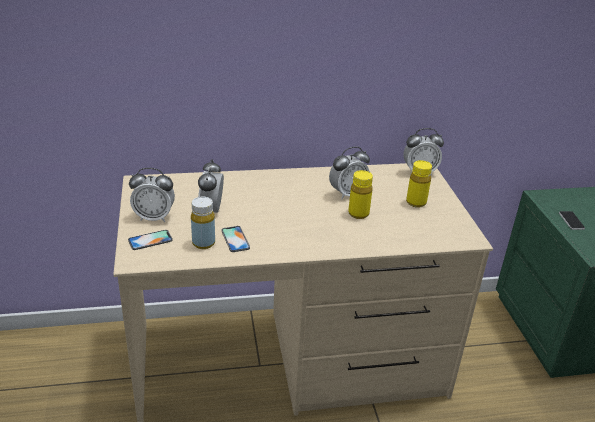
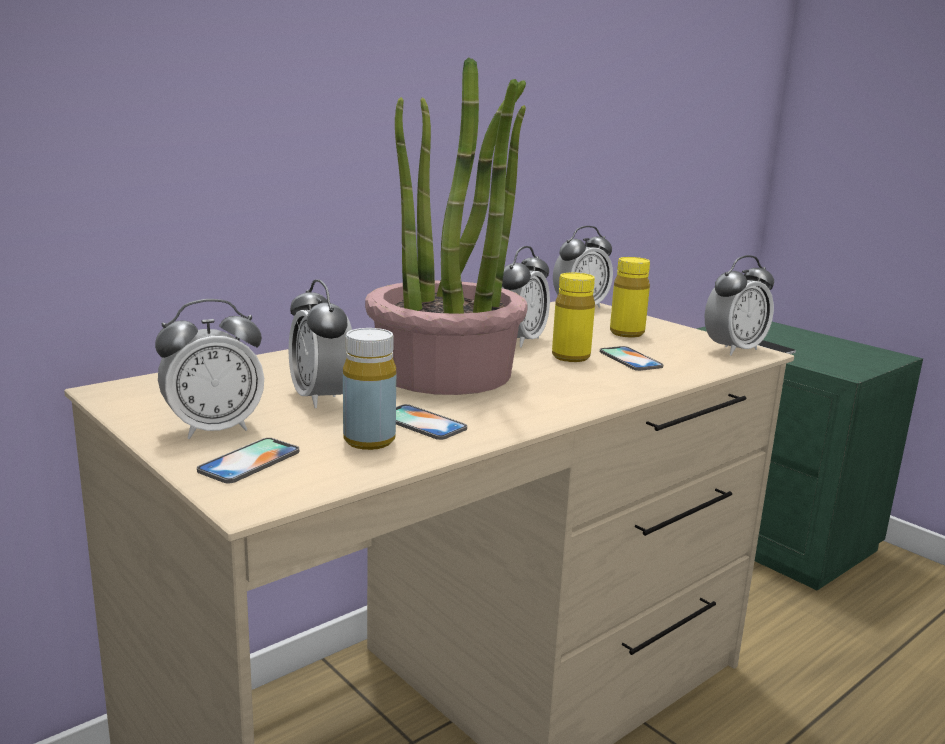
camera: 30 degrees left, 15 degrees down
(282, 208) = (446, 373): none -> potted plant
(388, 224) = (630, 359): none -> phone
(460, 233) = (734, 349): none -> alarm clock

